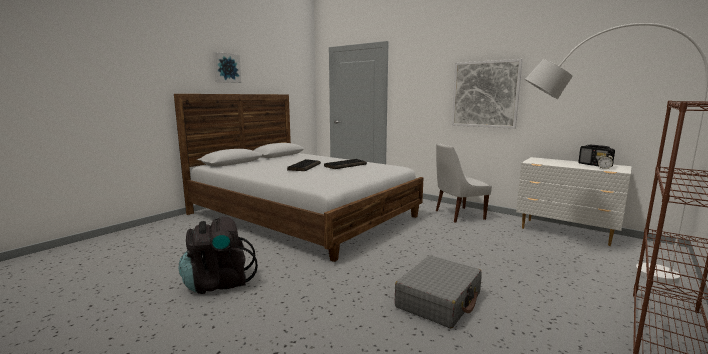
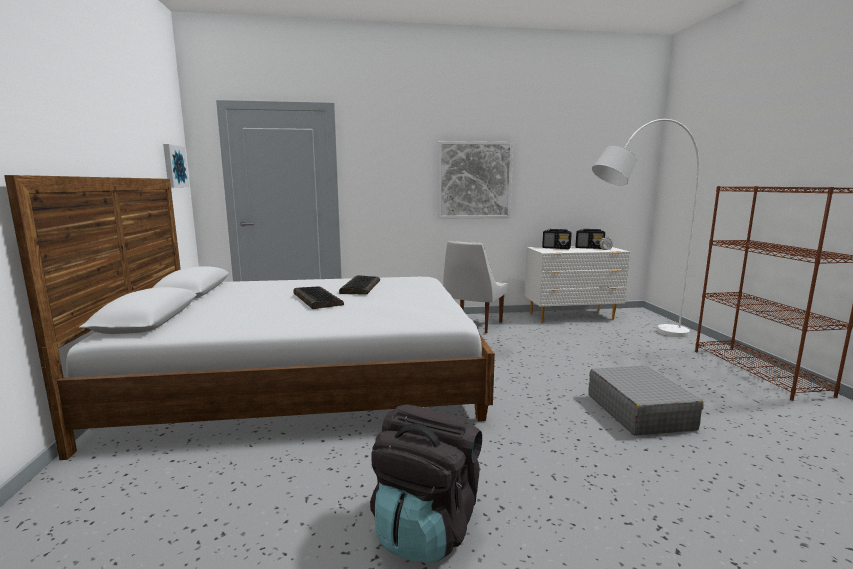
camera: 45 degrees left, 0 degrees up
(226, 68) = (82, 120): picture -> picture (174, 166)
(556, 161) = (556, 248): none -> radio

